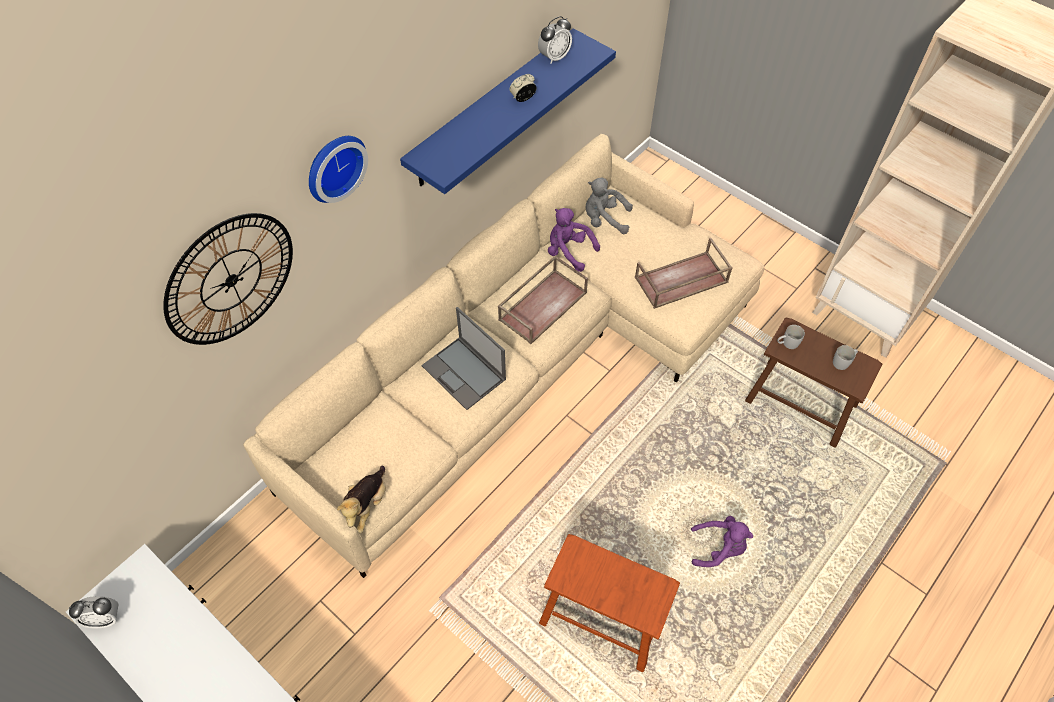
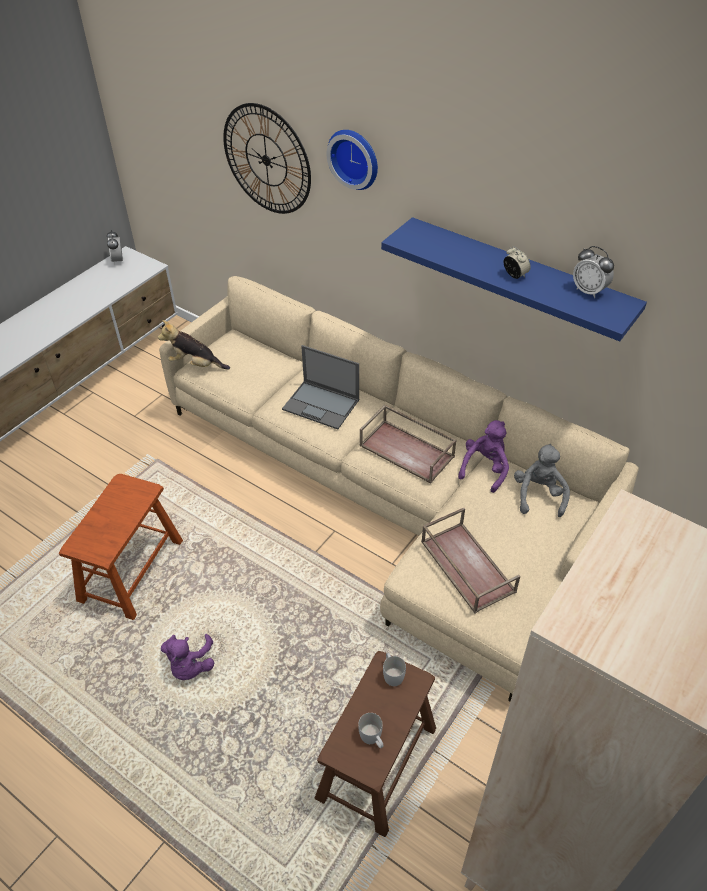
camera: 85 degrees right, 10 degrees down
(464, 373) = (322, 405): laptop -> laptop turned 105 degrees counterclockwise

